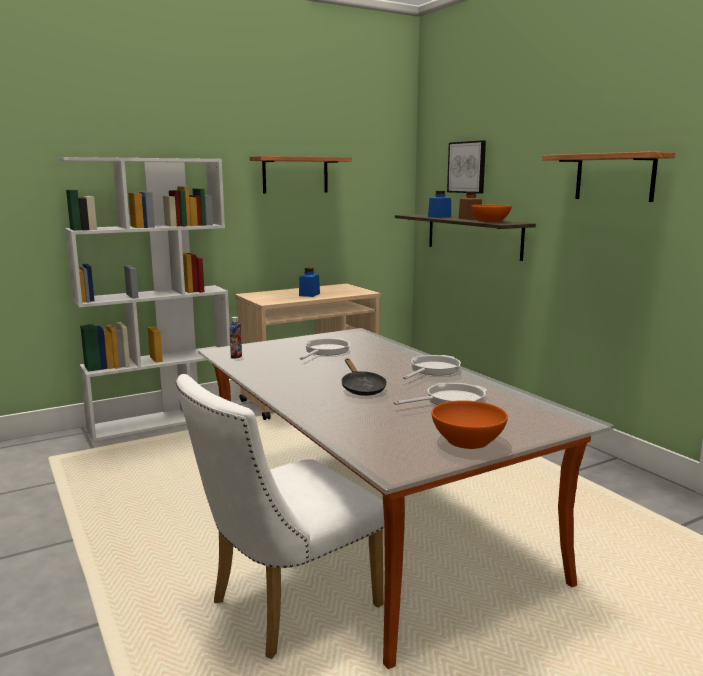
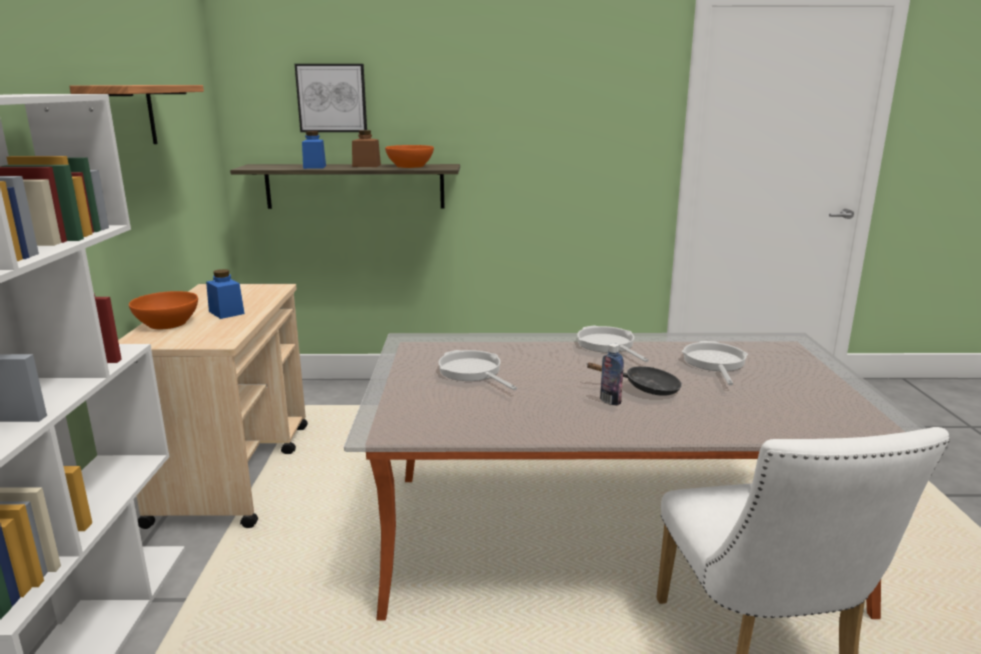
camera: 60 degrees left, 5 degrees up
(236, 356) = (427, 426): bottle -> bottle (610, 401)
(467, 440) = (831, 385): orange bowl -> orange bowl (167, 323)
(614, 177) = (561, 110): shelf -> none

